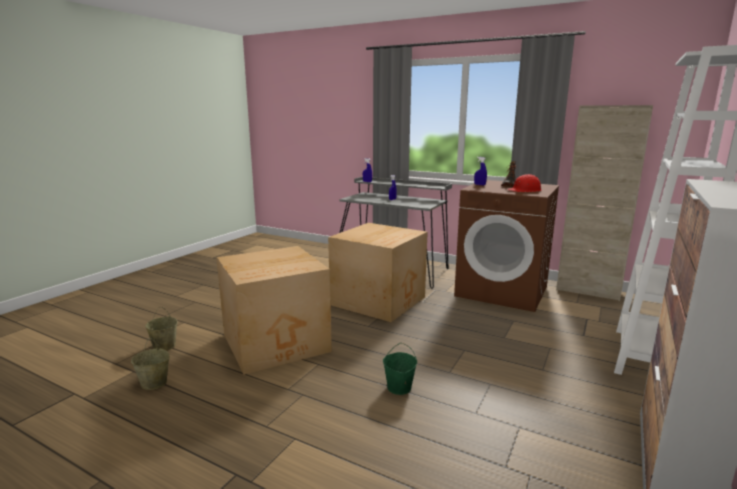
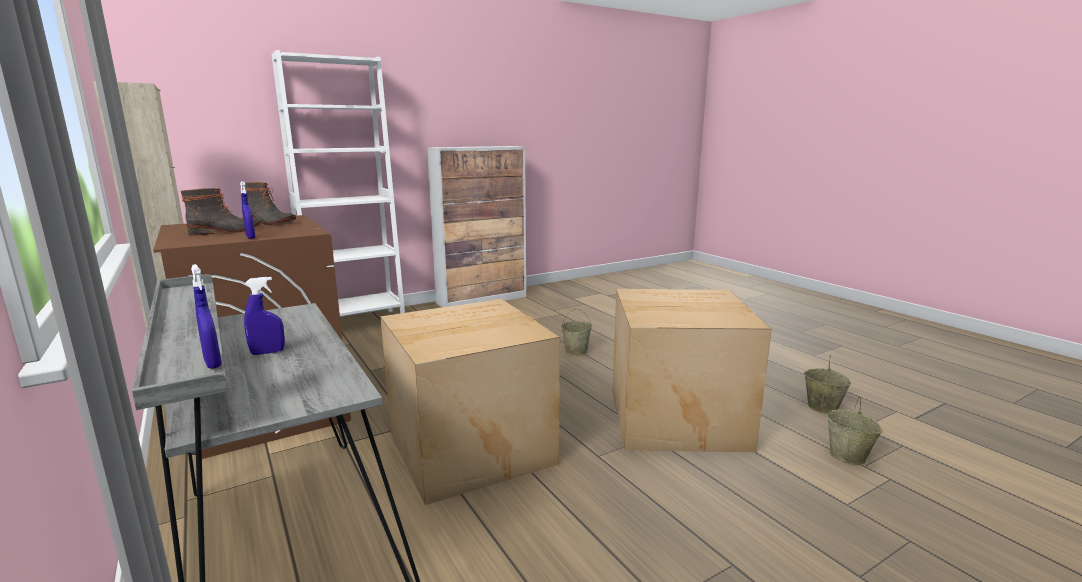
camera: 150 degrees left, 0 degrees up
(399, 388) = (576, 351): green bucket -> beige bucket
(525, 190) = (268, 222): red hard hat -> boot

